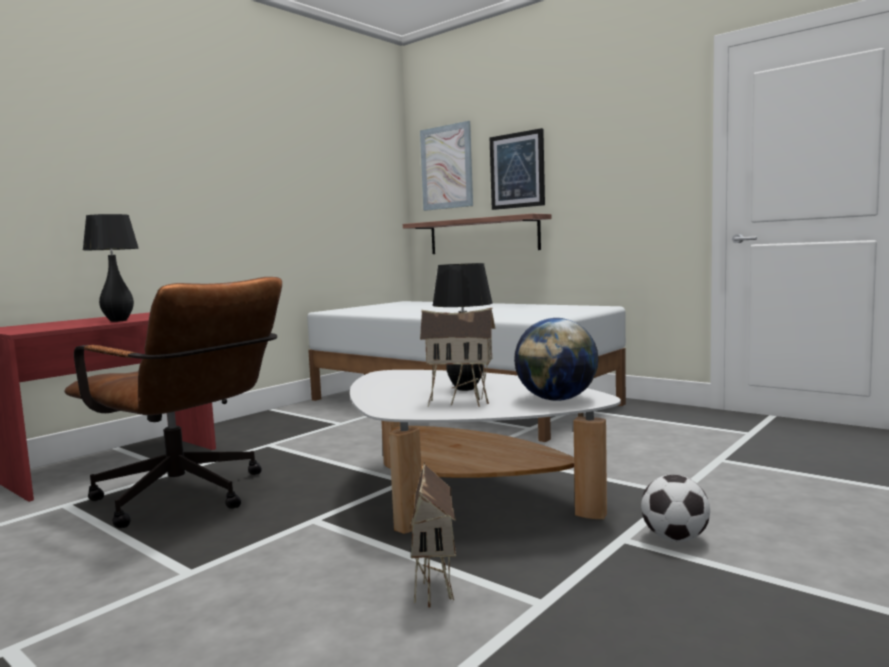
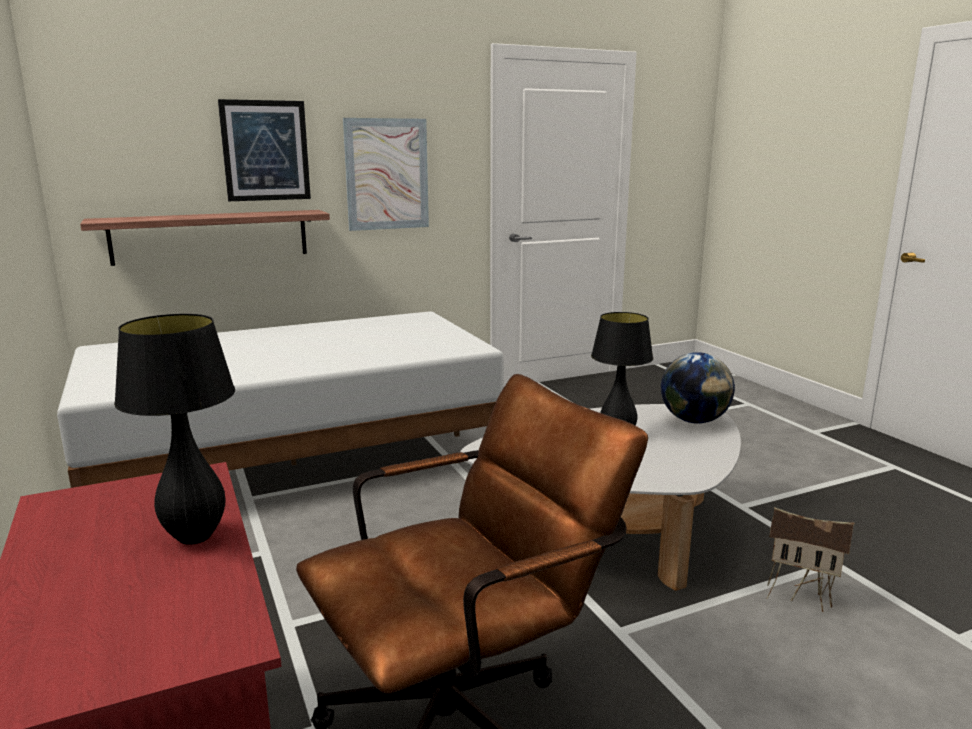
camera: 65 degrees left, 10 degrees up
(446, 167) = (130, 132): picture -> picture (387, 174)
(461, 402) = (674, 450): toy house -> none
(674, 538) = (749, 490): football -> none

